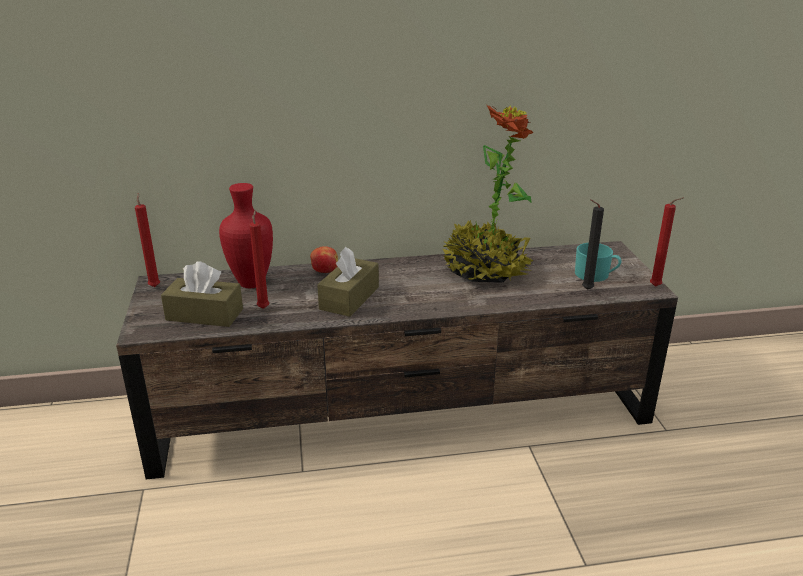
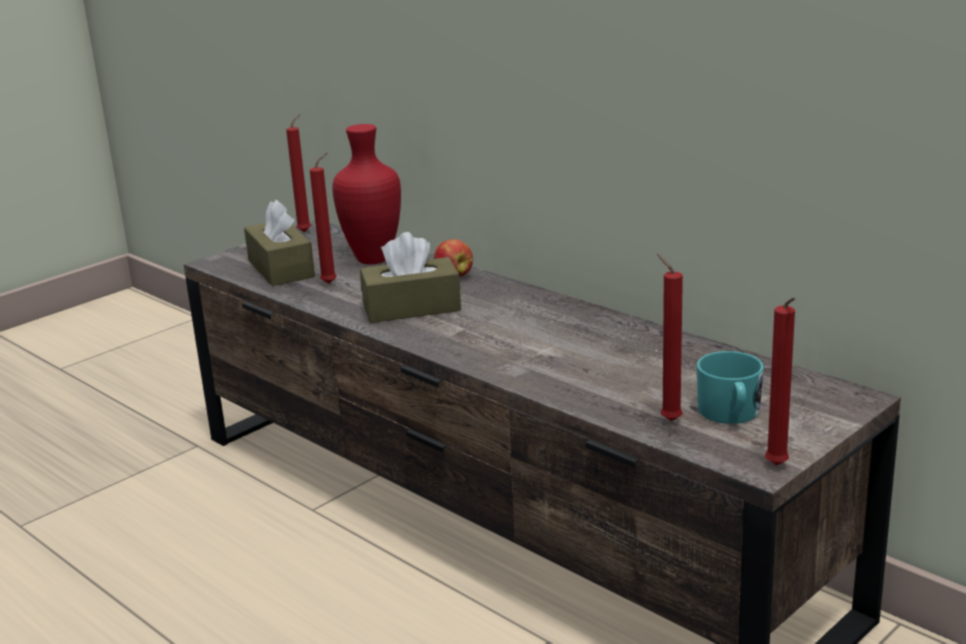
camera: 55 degrees right, 5 degrees down
(485, 271) = (607, 346): potted plant -> none
(585, 289) = (668, 420): black candle -> red candle

